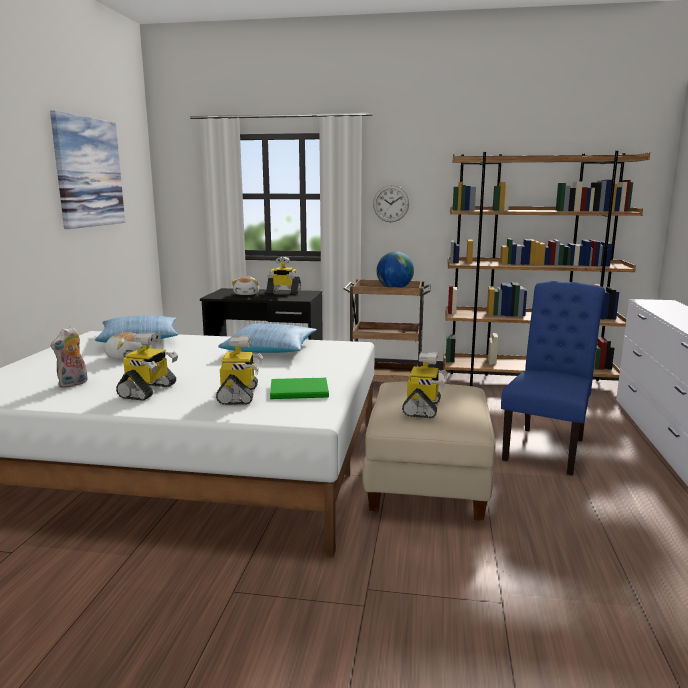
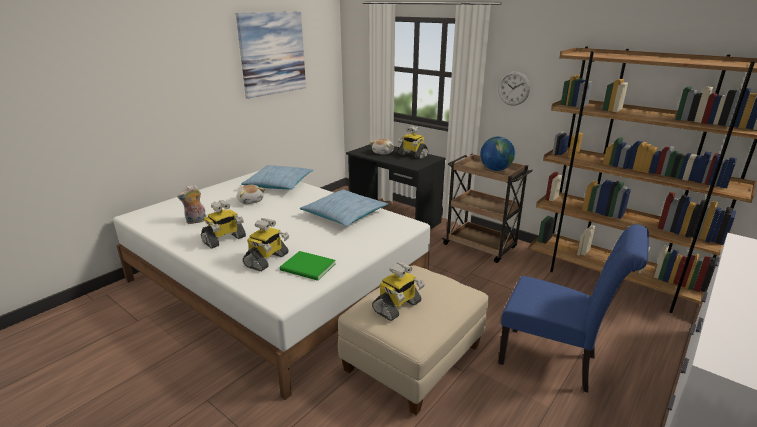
camera: 30 degrees right, 10 degrees up
(547, 447) = (554, 361): blue chair -> blue chair turned 60 degrees clockwise

